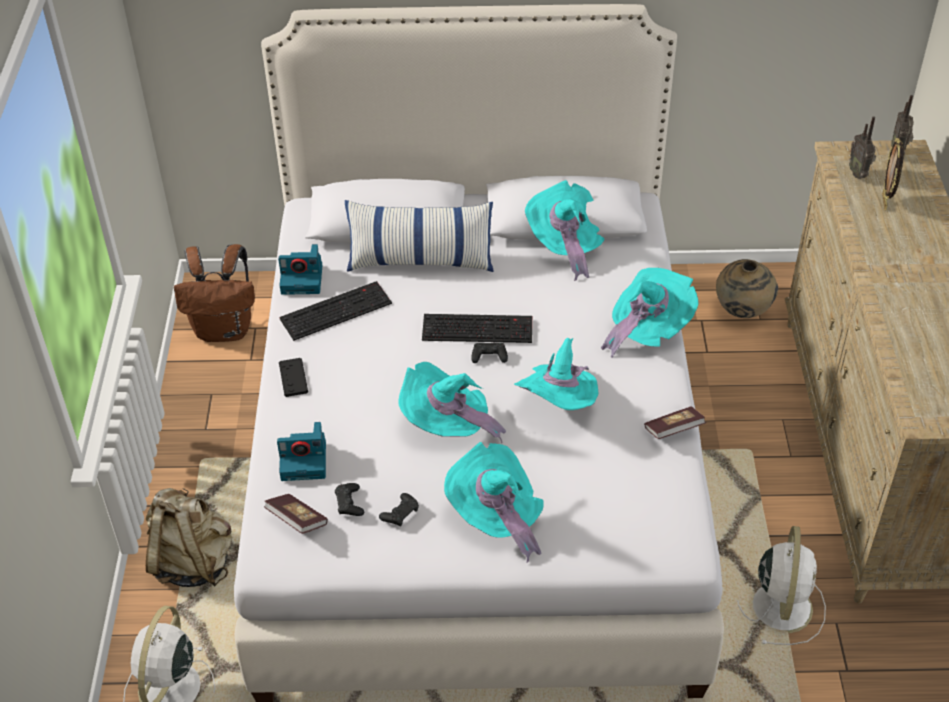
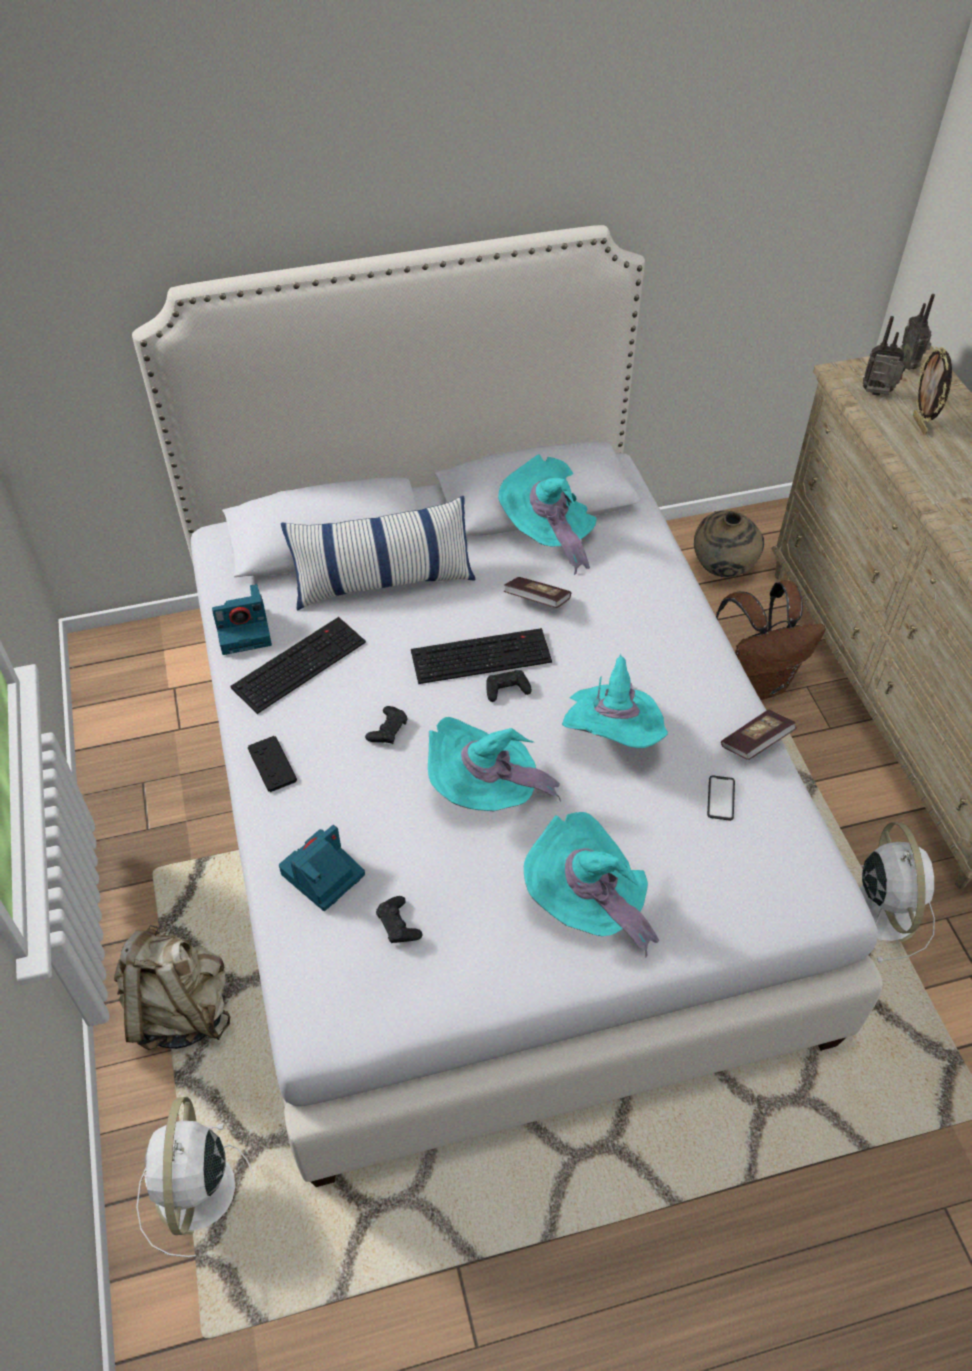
camera: 15 degrees left, 5 degrees up
(225, 329) = (137, 697): brown backpack -> brown backpack (754, 683)
(297, 521) = (337, 964): book -> book (537, 601)
(305, 460) = (322, 876): camera -> camera turned 150 degrees clockwise
(400, 513) = (466, 924): black game controller -> black game controller (387, 729)
(629, 465) = (720, 798): none -> phone
(648, 329) = (680, 620): turquoise hat -> none
(858, 174) = (877, 396): radio -> radio turned 135 degrees clockwise

